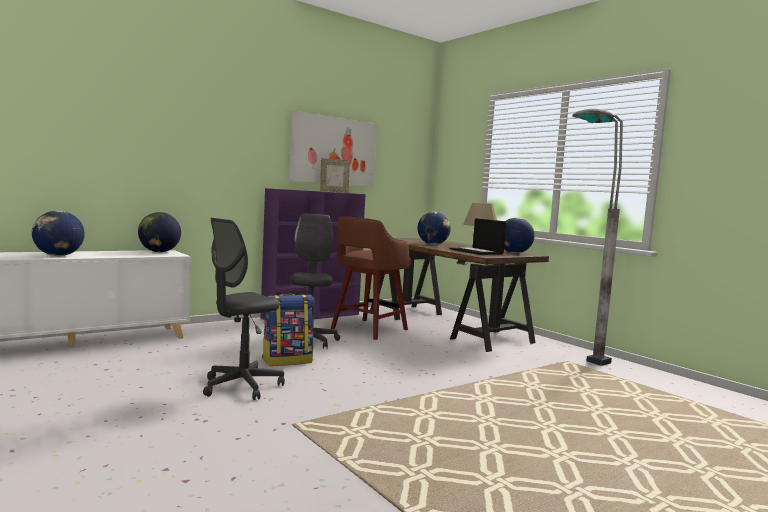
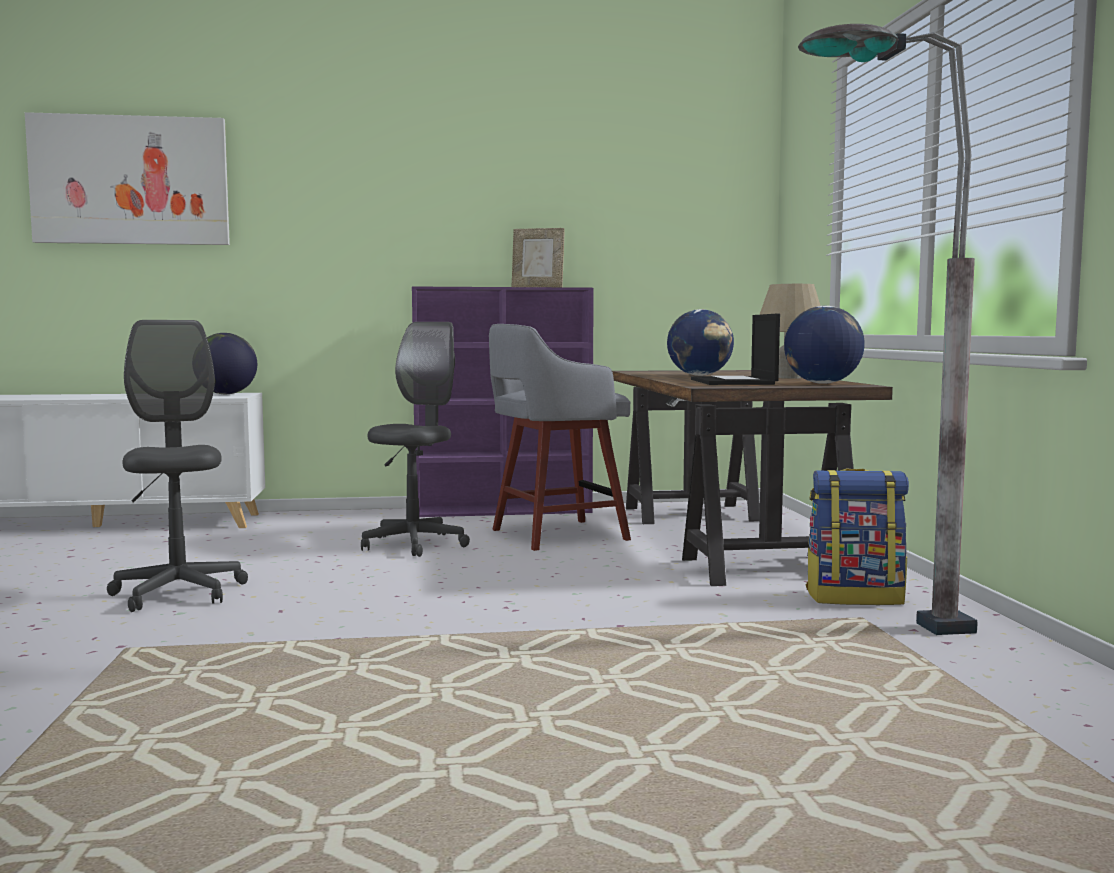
camera: 30 degrees right, 0 degrees up
(58, 256) = (71, 397): globe -> none
(241, 386) = (178, 593): grey office chair -> grey office chair turned 90 degrees clockwise
(287, 360) = (320, 567): backpack -> backpack (855, 597)
(333, 151) = (545, 214): picture -> picture (130, 180)
(367, 329) = (555, 535): brown stool -> grey stool

